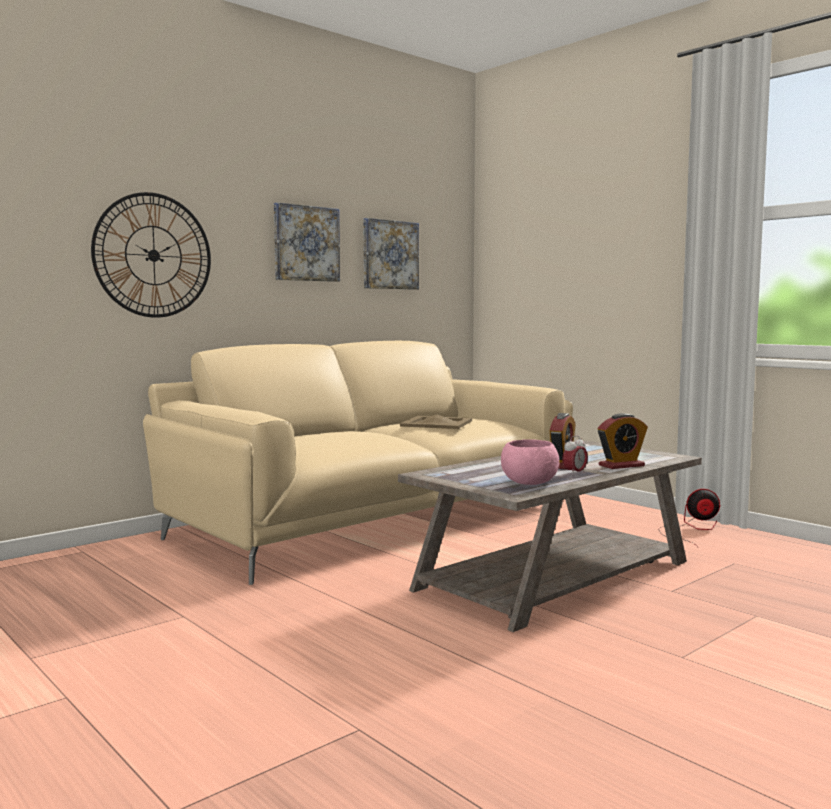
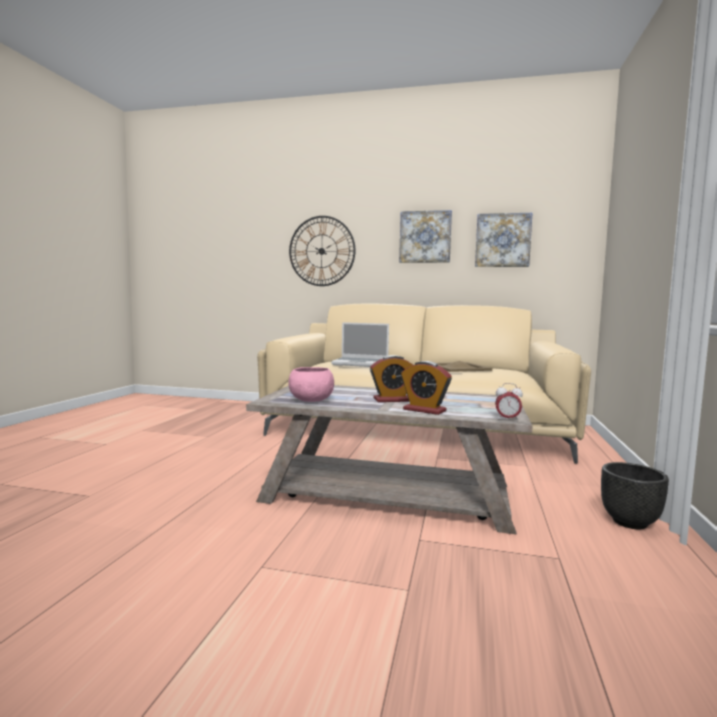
camera: 55 degrees right, 0 degrees up
(339, 437) = (361, 363): none -> laptop
(574, 473) = (364, 404): alarm clock -> alarm clock (507, 419)
(692, 529) = (630, 522): fan -> black planter

